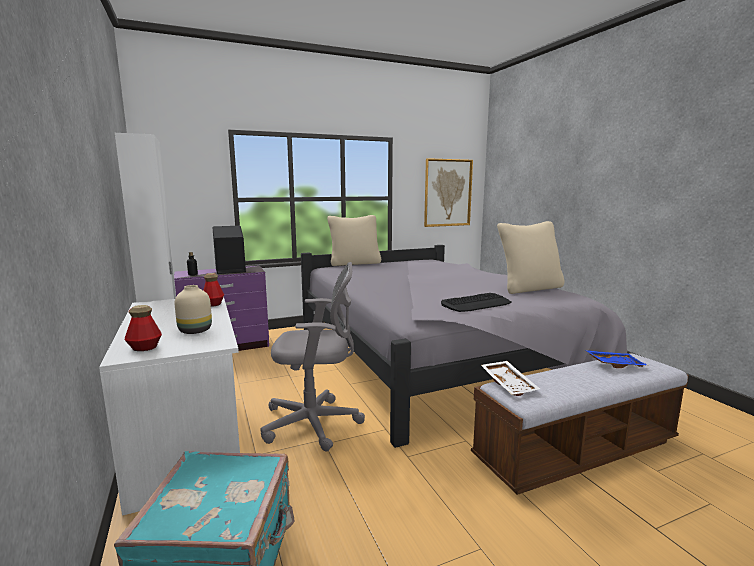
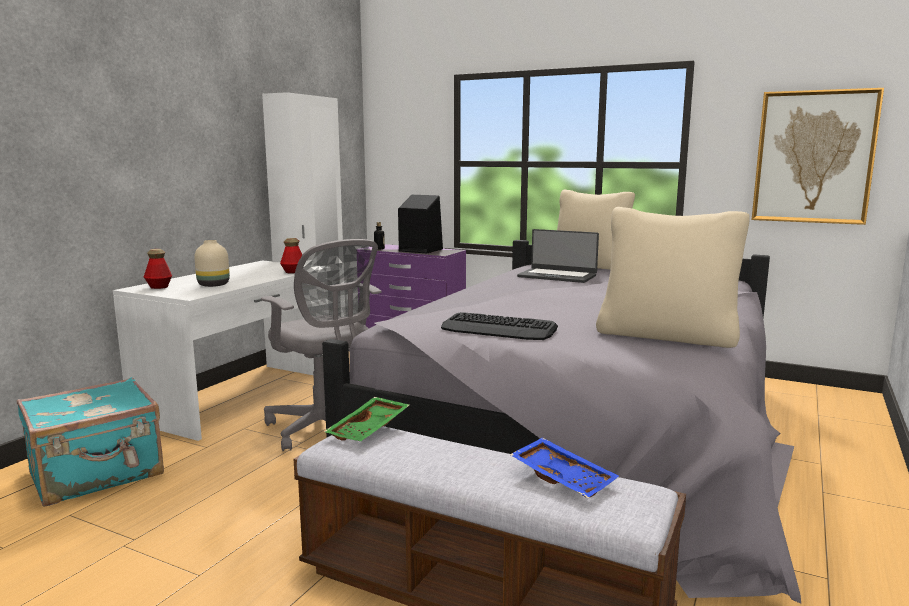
camera: 50 degrees right, 0 degrees up
(367, 272) = (557, 276): none -> laptop
(509, 384) = (370, 429): white tray -> green tray

